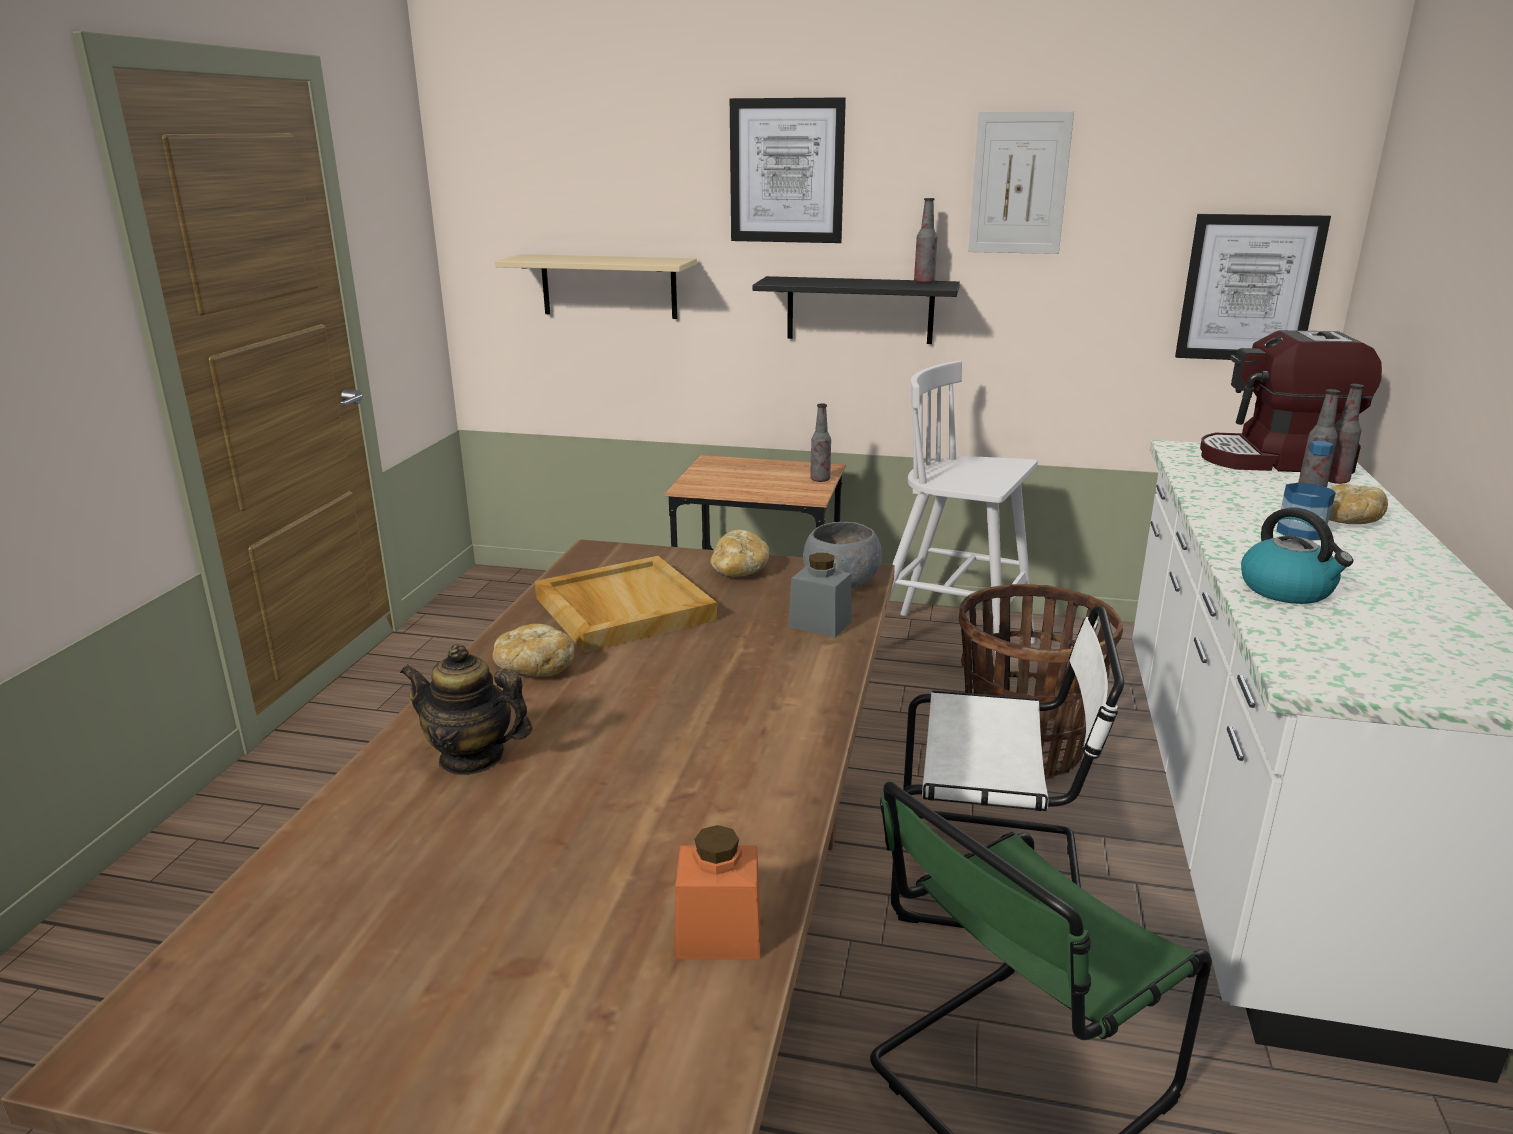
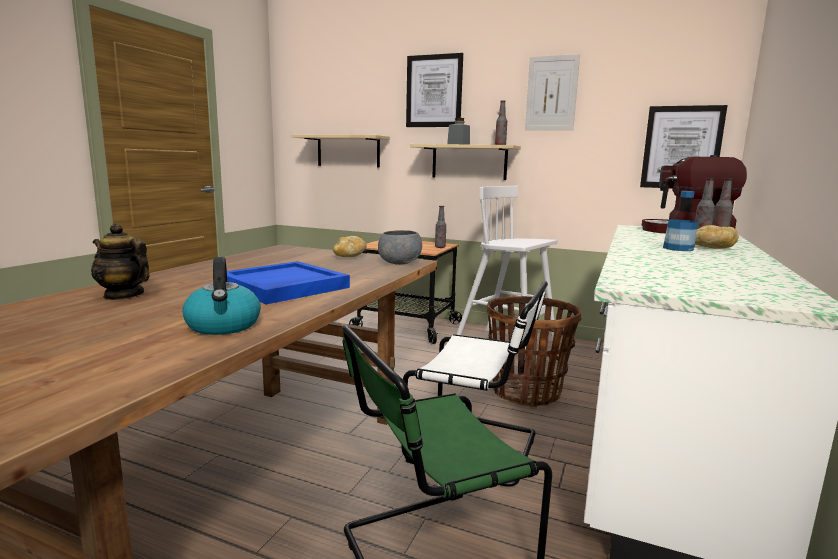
camera: 10 degrees right, 10 degrees down
(534, 669) = (199, 274): bread -> none
(622, 608) = (272, 262): beige tray -> none
(714, 690) = (283, 286): none -> blue tray
(718, 934) = (160, 360): orange jar -> none
(820, 624) = (371, 273): grey jar -> grey jar (458, 144)
(860, 310) = (469, 162): black shelf -> beige shelf
(1288, 590) = (648, 262): kettle -> kettle (224, 326)

